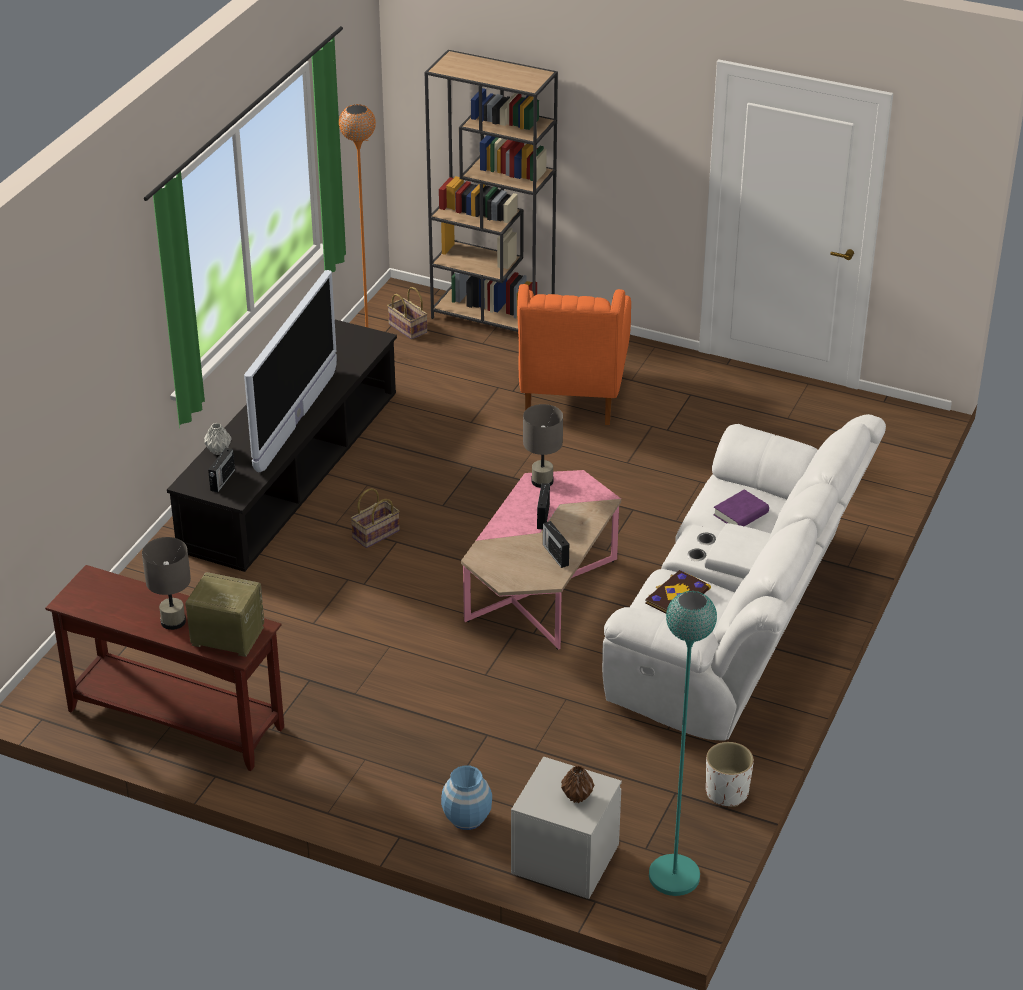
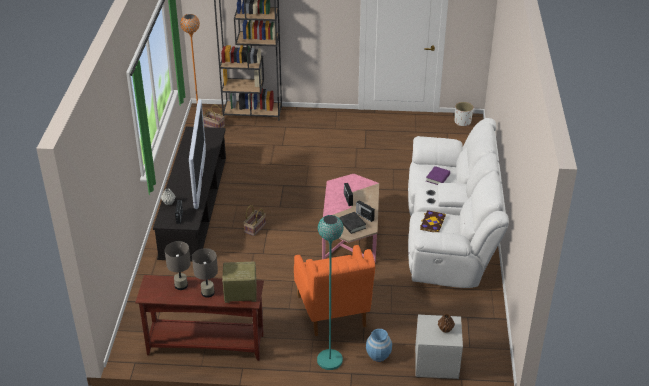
camera: 20 degrees left, 0 degrees up
(523, 565) = (352, 224): none -> black book
(541, 481) = (337, 183): grey table lamp -> grey table lamp (180, 285)
(571, 396) = (311, 142): orange armchair -> orange armchair (333, 312)
(673, 876) = (490, 357): turquoise floor lamp -> turquoise floor lamp (329, 360)
(727, 793) = (490, 311): white planter -> white planter (462, 122)

